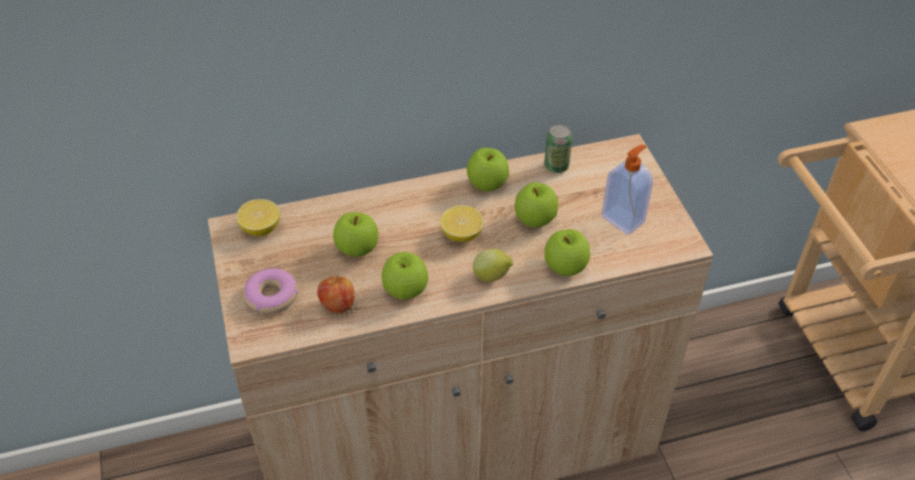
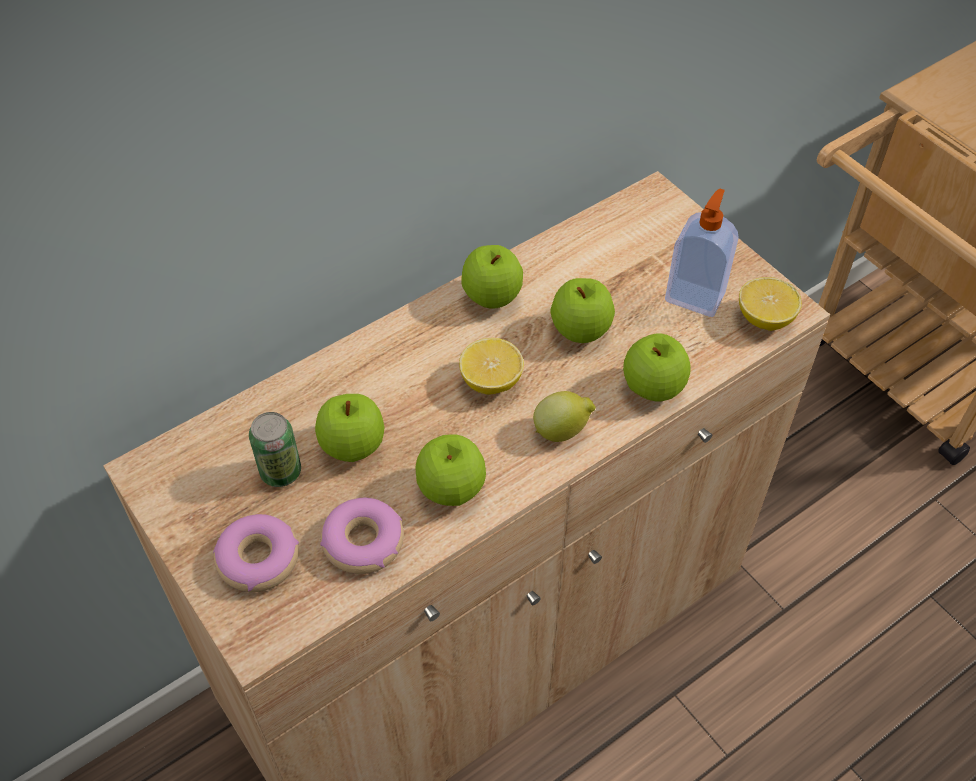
camera: 20 degrees left, 5 degrees up
(261, 228) = (193, 456): lemon -> lemon (764, 318)
(337, 305) = (363, 542): apple -> donut
(556, 166) = (572, 245): can -> can (281, 472)

